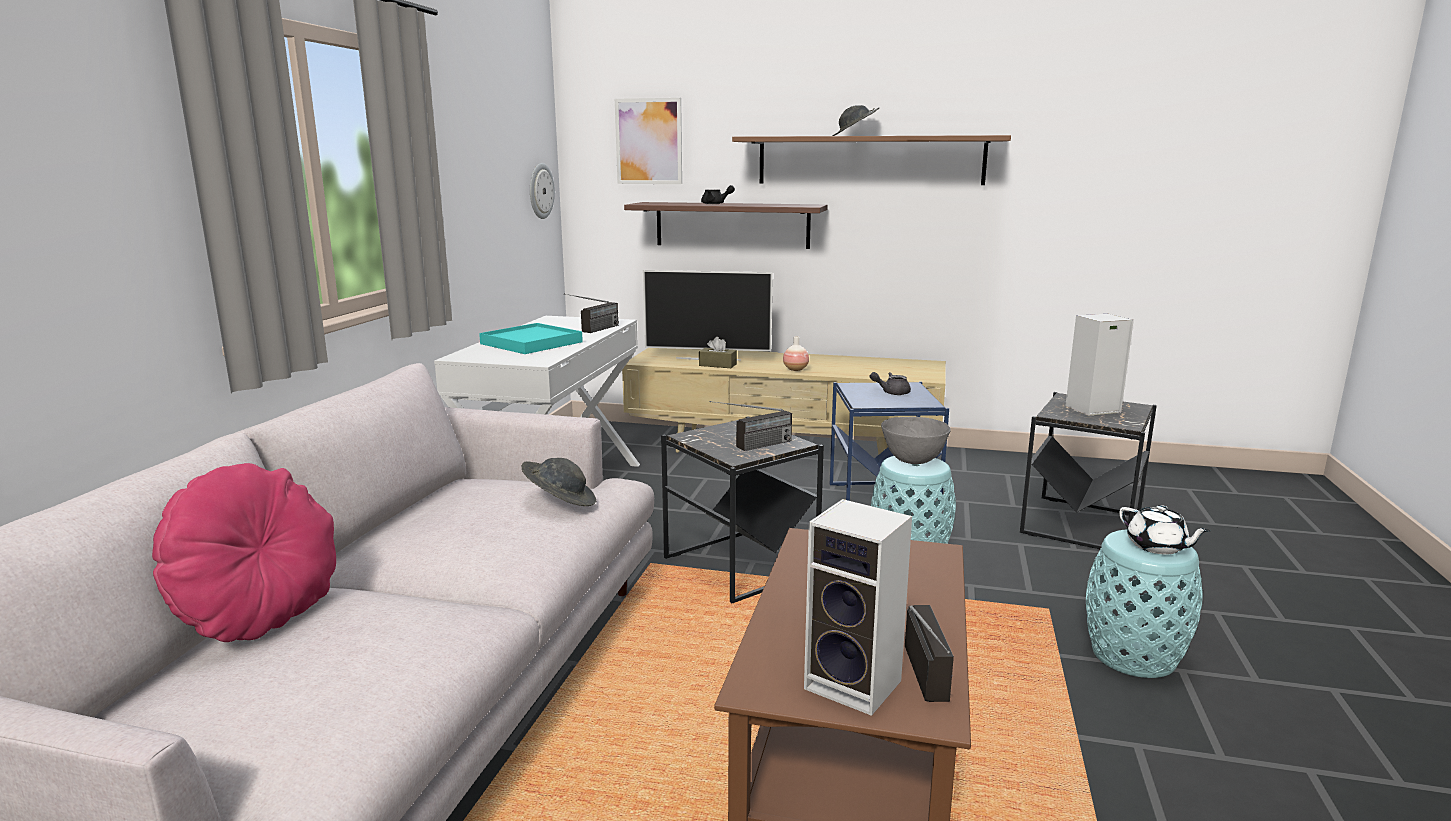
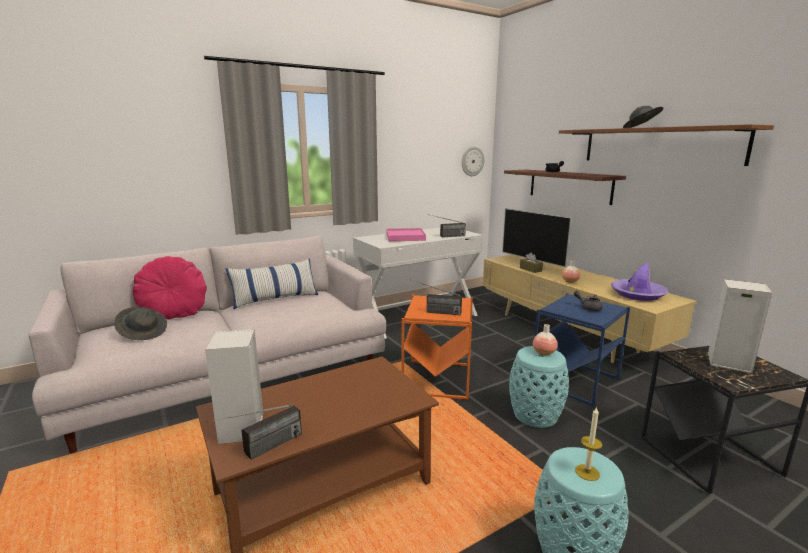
camera: 45 degrees right, 0 degrees up
(415, 516) = (275, 299): none -> pillow
(531, 343) = (405, 237): turquoise tray -> pink tray
(560, 502) = (323, 310): grey hat -> grey hat (143, 333)
(649, 141) = (532, 134): picture -> none
(740, 564) = (438, 379): black side table -> orange side table
(888, 367) = (637, 294): none -> purple hat
(913, 461) = (544, 353): grey bowl -> vase
(1157, 547) = (587, 472): white teapot -> candle

